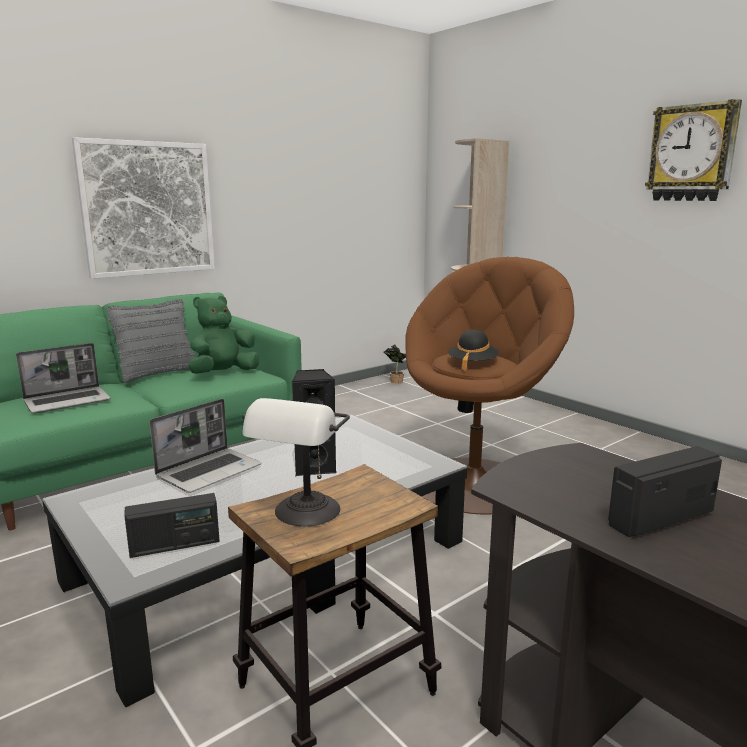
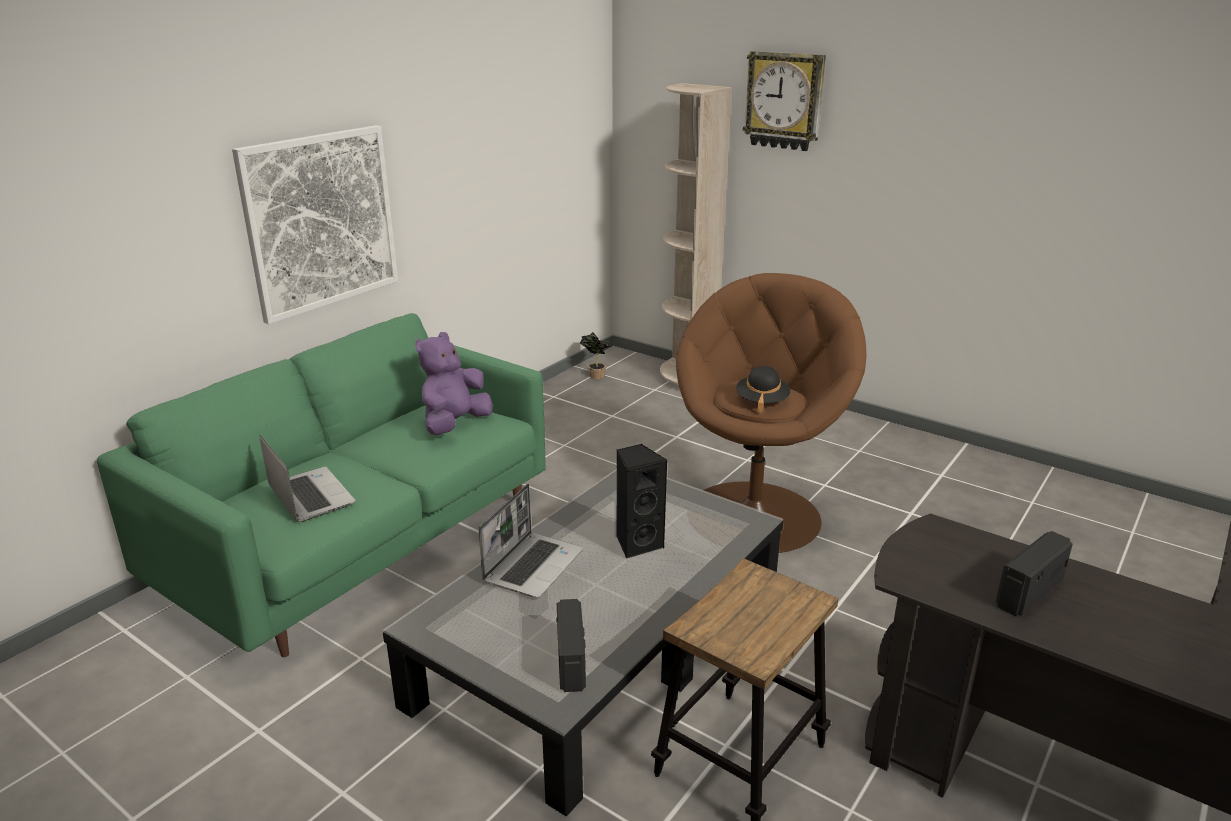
camera: 15 degrees left, 10 degrees up
(68, 401) = (309, 496): laptop -> laptop turned 75 degrees counterclockwise
(157, 374) = (372, 433): grey pillow -> none
(175, 545) = (572, 661): radio -> radio turned 60 degrees counterclockwise
(223, 374) = (454, 425): green plush toy -> purple plush toy
(303, 516) = (736, 629): table lamp -> none
(692, 153) = (950, 132): wall clock -> wall clock (784, 101)

